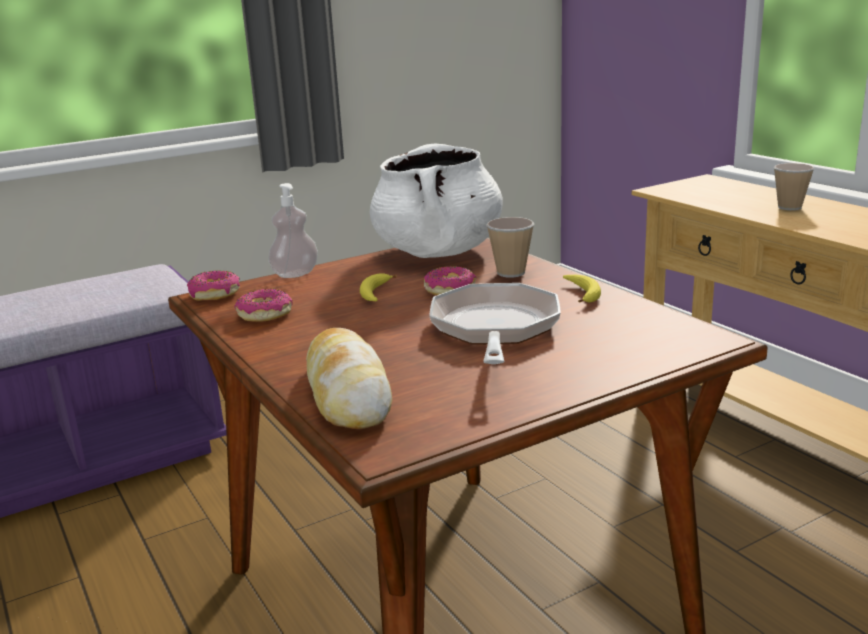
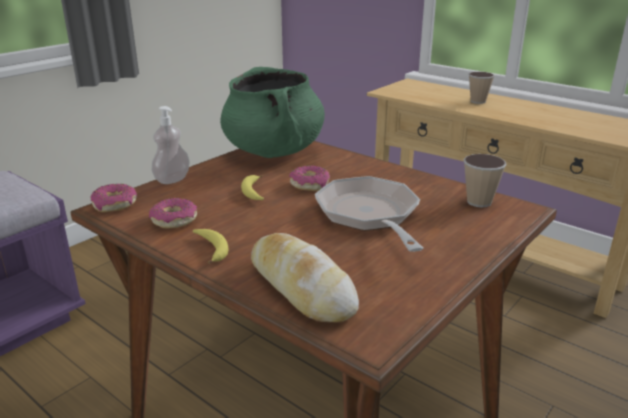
camera: 20 degrees left, 5 degrees up
(438, 252) = (274, 151): white cooking pot -> green cooking pot
(511, 273) = (343, 166): cup -> cup (479, 202)
(582, 294) = (407, 179): banana -> banana (212, 249)

